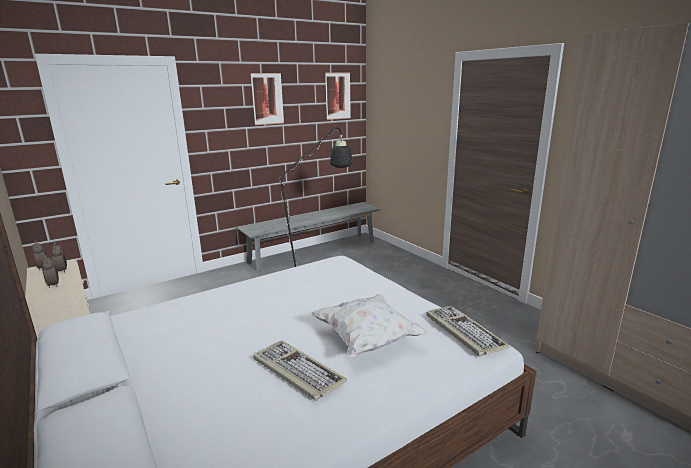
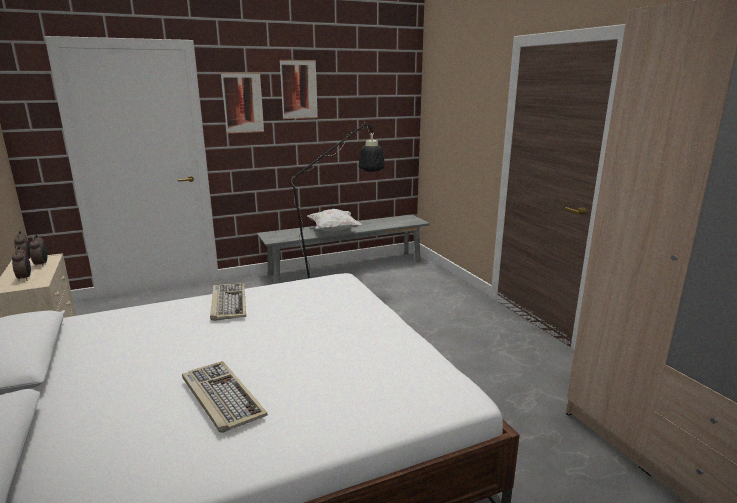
camera: 10 degrees right, 0 degrees up
(338, 96) = (385, 88): picture -> picture (243, 103)
(367, 340) = (318, 371): white pillow -> white pillow (334, 231)
(463, 332) = (436, 375): keyboard -> keyboard (228, 303)

